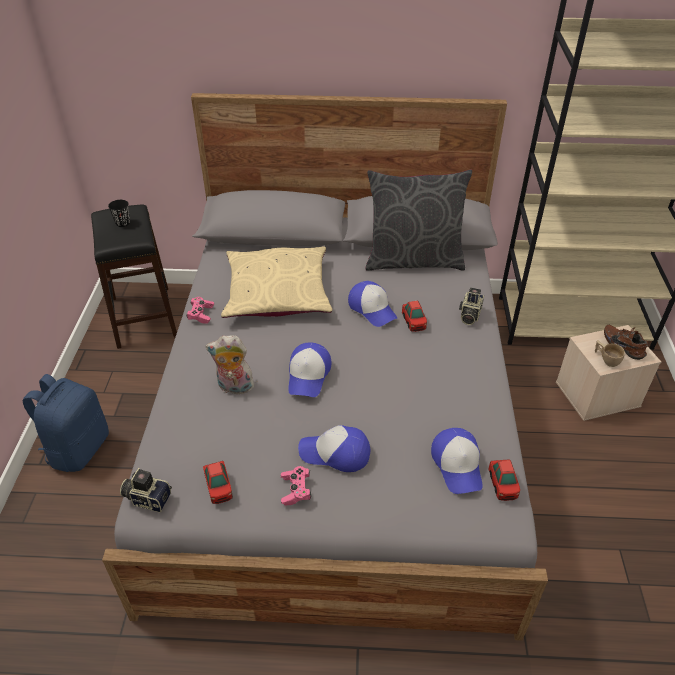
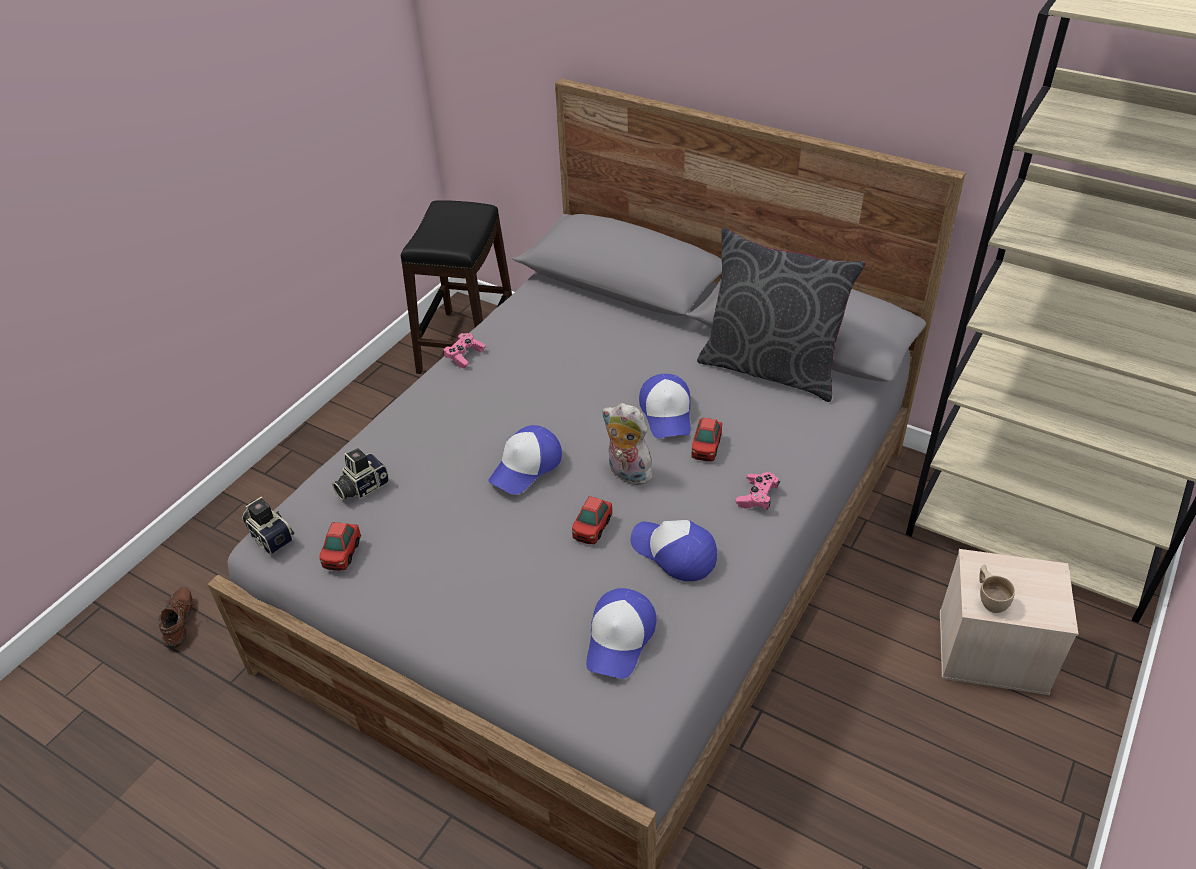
camera: 30 degrees right, 0 degrees up
(78, 448) = (310, 471): blue backpack -> none
(123, 223) = (454, 222): black cup -> none
(234, 388) = (437, 452): plush toy -> plush toy (627, 473)
(277, 293) = (568, 357): beige pillow -> none
(296, 490) = (417, 590): pink game controller -> pink game controller (757, 497)
(335, 453) = (490, 567): cap -> cap (674, 553)
(469, 315) = (787, 463): camera -> camera (361, 487)
(502, 485) = (656, 686): toy car -> toy car (592, 528)
(624, 346) = (1034, 590): brown shoe -> brown shoe (182, 623)

